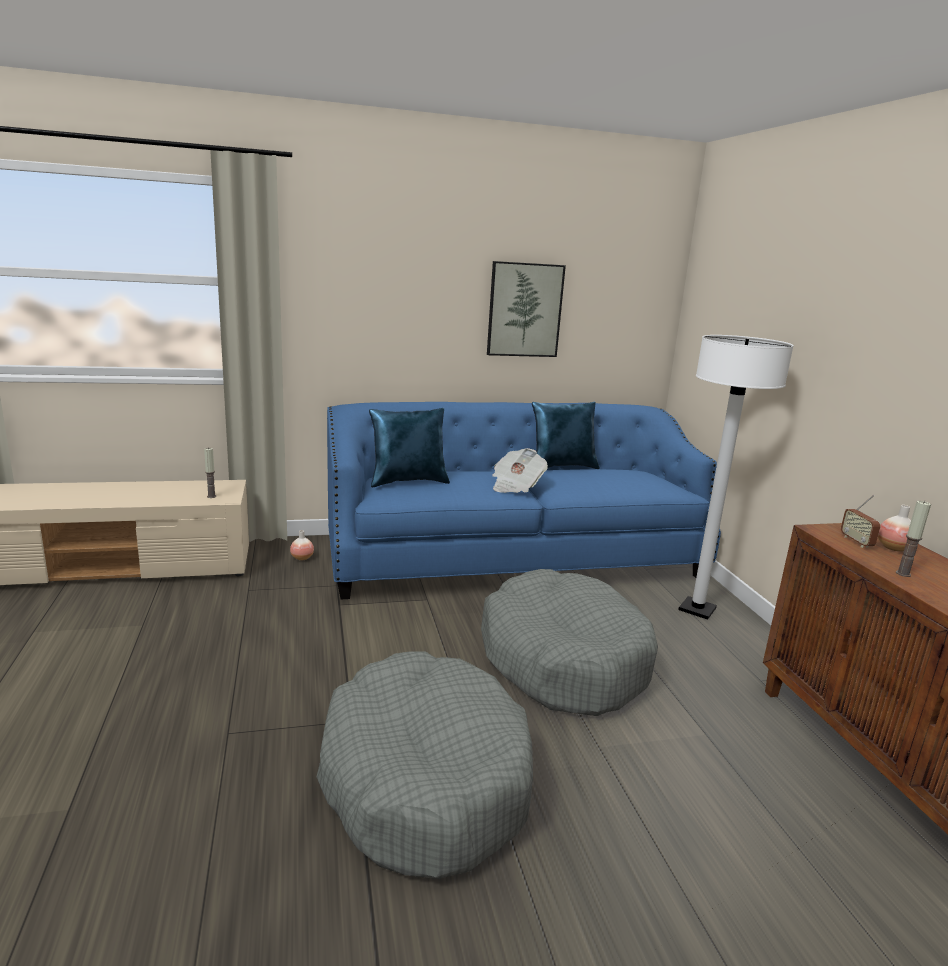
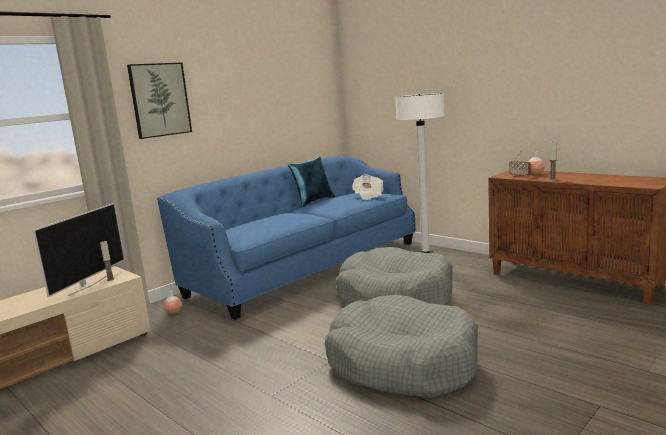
camera: 30 degrees left, 5 degrees down
(183, 495) = (87, 285): none -> television
(408, 481) = (245, 229): blue pillow -> none
(516, 486) = (308, 214): newspaper -> newspaper (368, 196)
(524, 310) = (263, 107): picture -> picture (159, 100)

